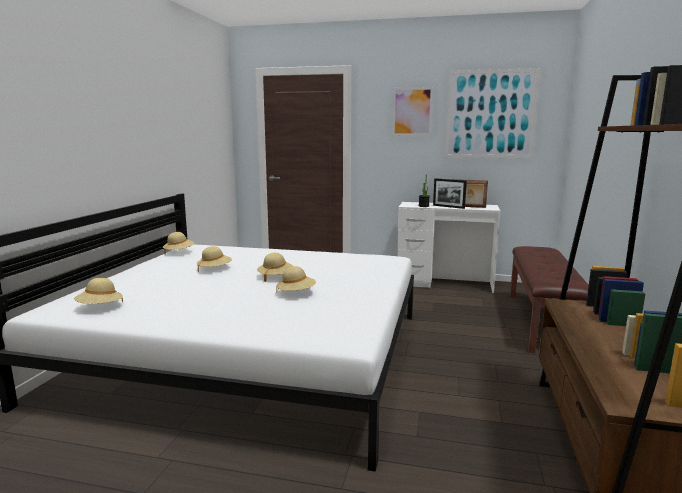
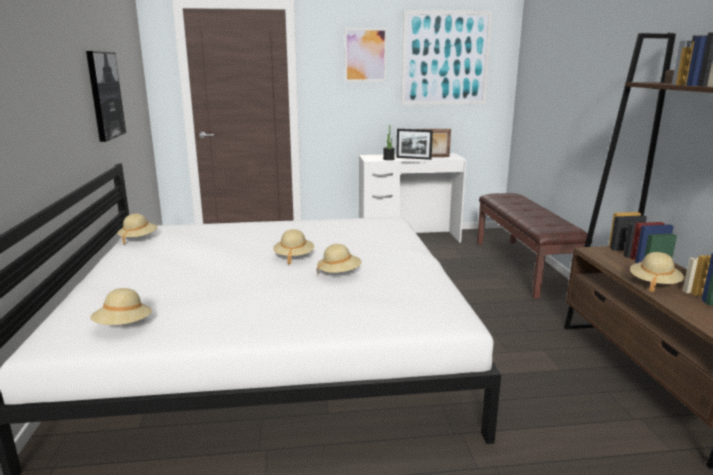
camera: 20 degrees left, 5 degrees up
(176, 140) = (104, 95): none -> picture
(214, 269) = (211, 256): beige hat -> beige hat (653, 284)

